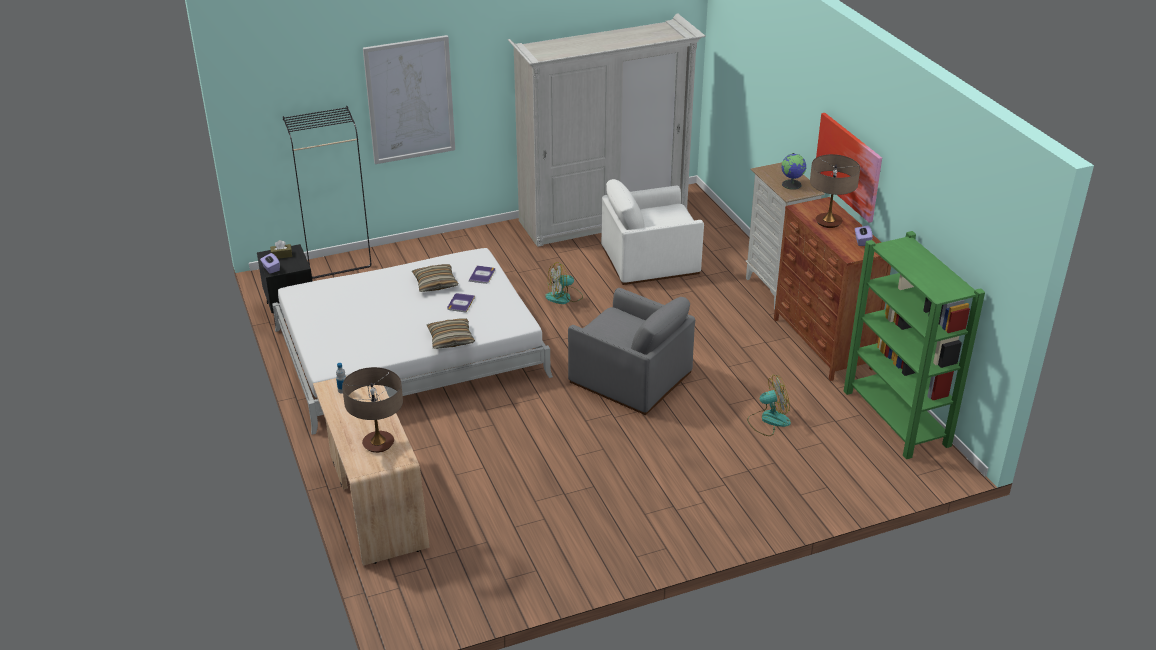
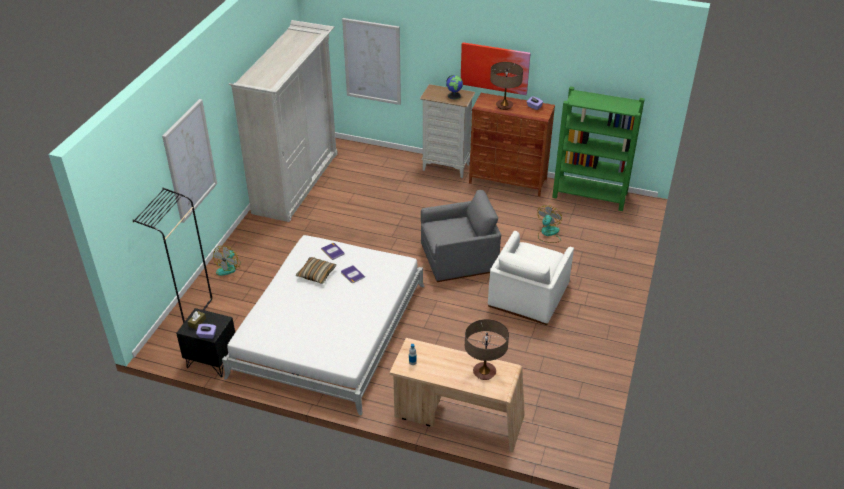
camera: 50 degrees left, 5 degrees up
(450, 339) = (384, 297): pillow -> none
(564, 297) = (354, 240): fan -> fan (229, 267)
(650, 259) = (361, 190): white armchair -> white armchair (528, 294)
(751, 106) = (372, 61): none -> picture

